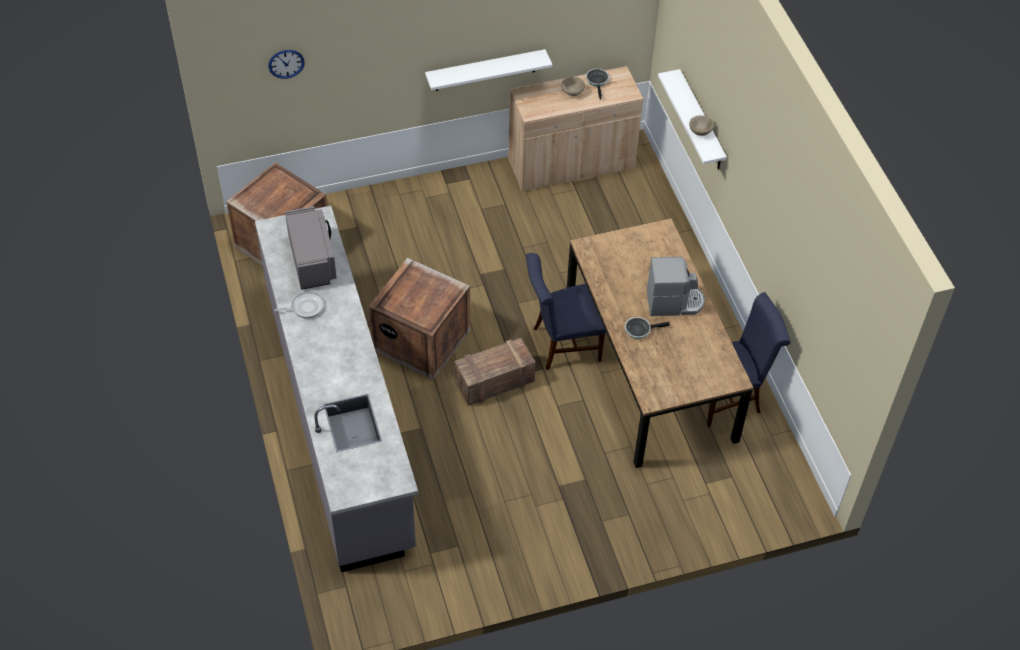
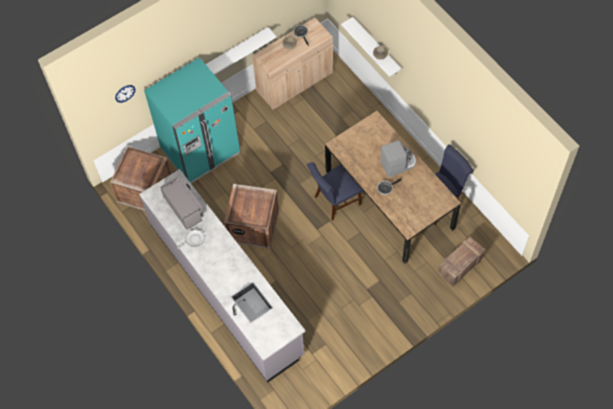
camera: 15 degrees left, 10 degrees up
(389, 216) = (201, 151): none -> turquoise fridge
(493, 382) = (305, 238): crate -> crate (459, 266)

